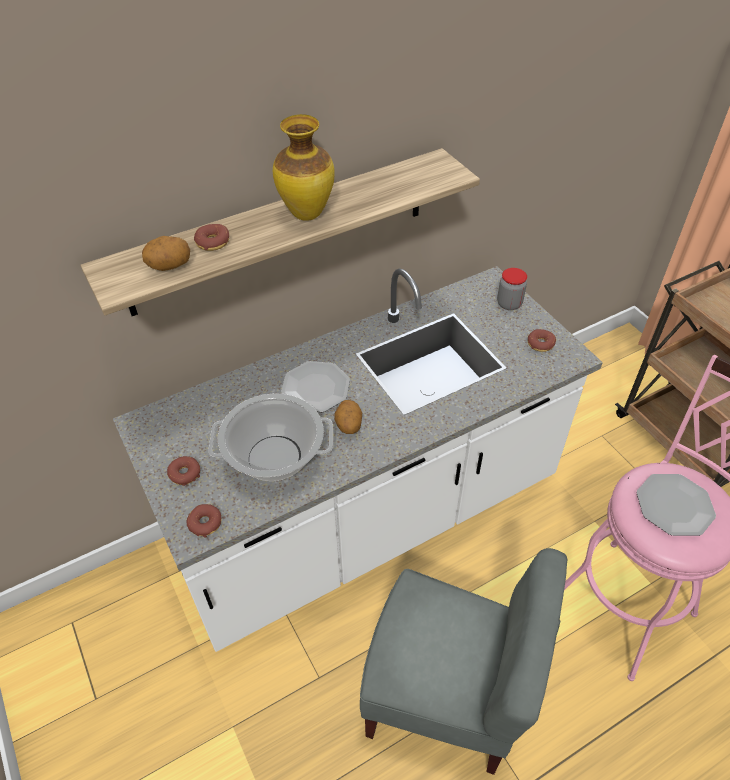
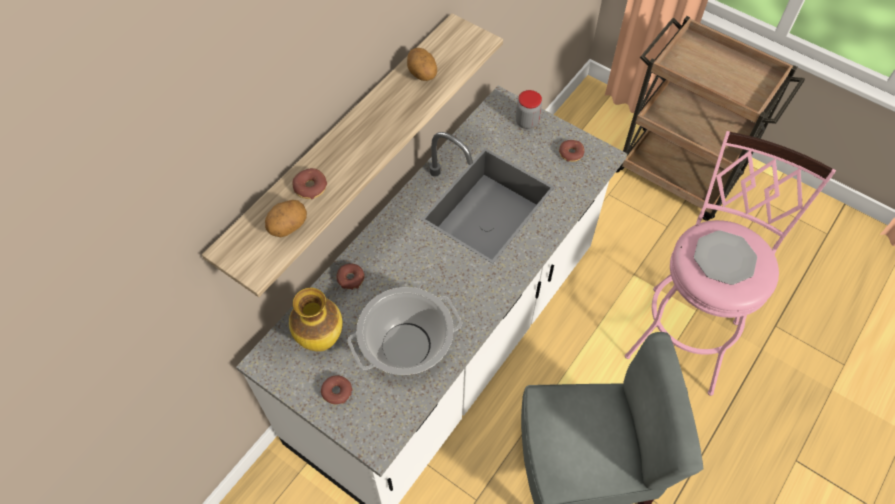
camera: 25 degrees left, 10 degrees up
(205, 523) = (382, 428): donut -> donut (350, 278)
(307, 213) = (376, 127): vase -> vase (321, 340)
(316, 388) = (404, 266): plate -> none
(348, 426) = (452, 291): potato -> potato (421, 75)

